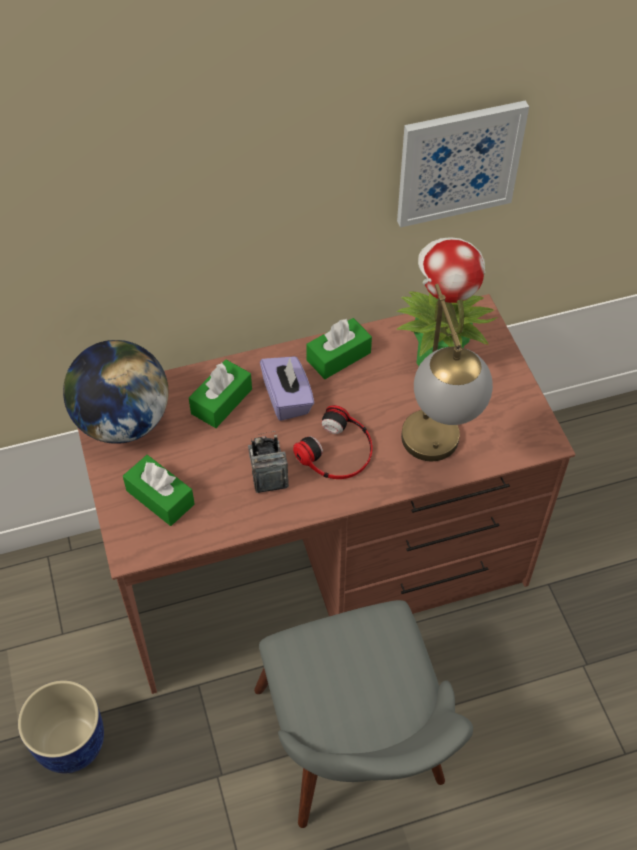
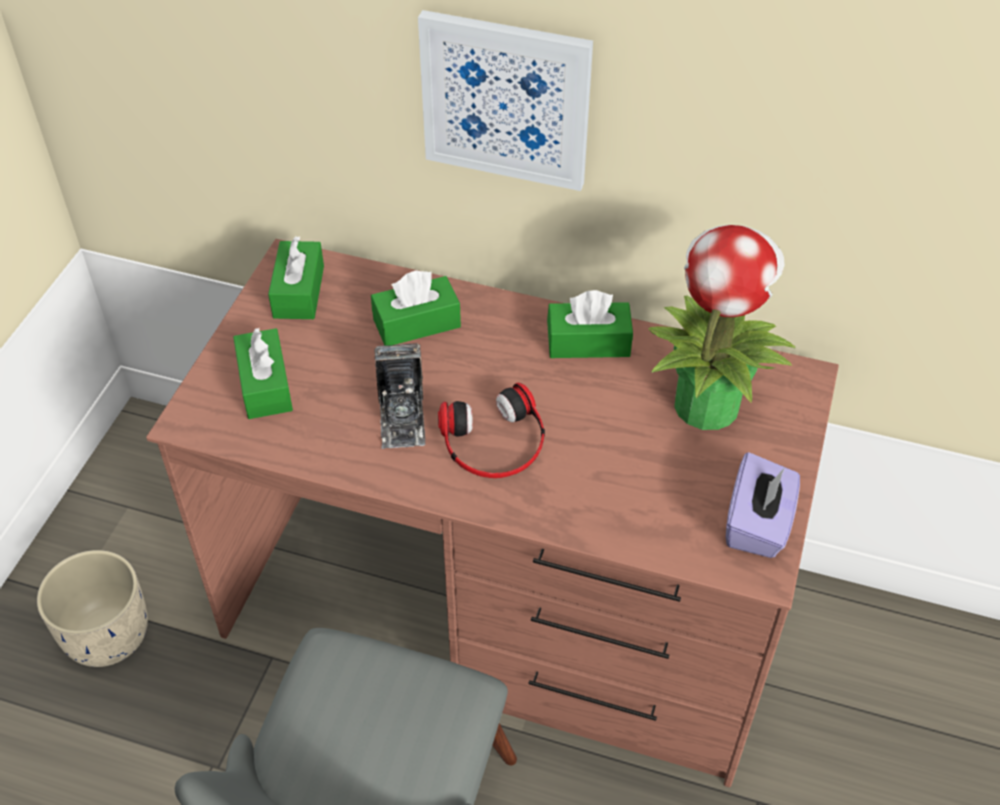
camera: 35 degrees right, 5 degrees down
(71, 741) = (108, 634): blue planter -> beige planter
(123, 422) = (299, 292): globe -> green tissue box
(267, 468) = (402, 416): camera -> camera turned 150 degrees clockwise
(287, 399) = (489, 357): purple tissue box -> purple tissue box (757, 524)
(436, 455) = (607, 509): table lamp -> none
(458, 163) = (820, 138): picture -> picture (506, 99)

